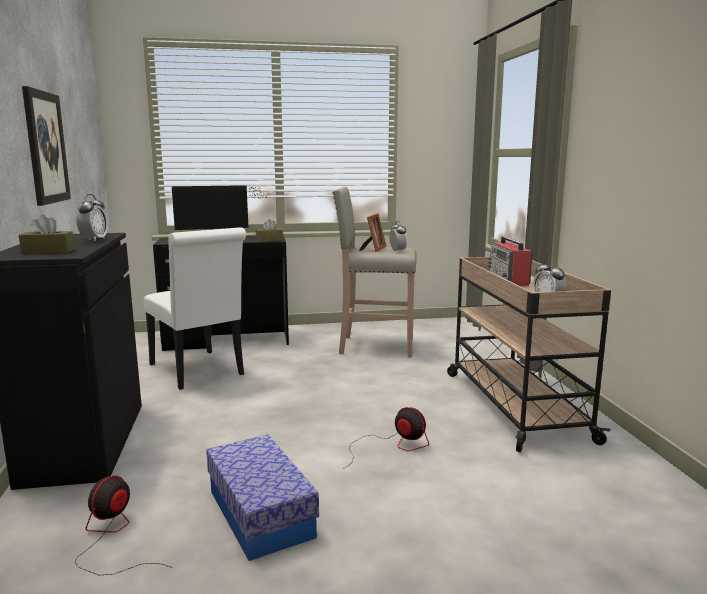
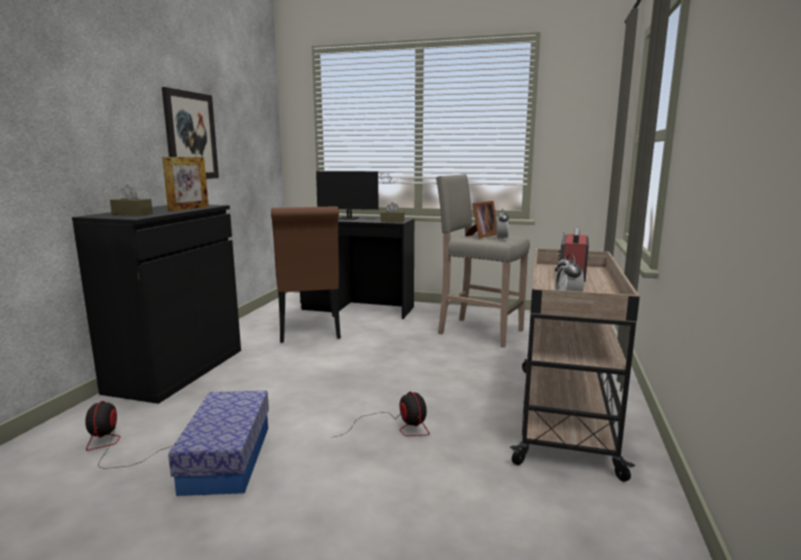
camera: 25 degrees right, 0 degrees up
(94, 240) = (189, 208): alarm clock -> picture frame
(112, 537) = (115, 447): fan -> fan turned 60 degrees counterclockwise
(199, 372) = (309, 330): white chair -> brown chair

